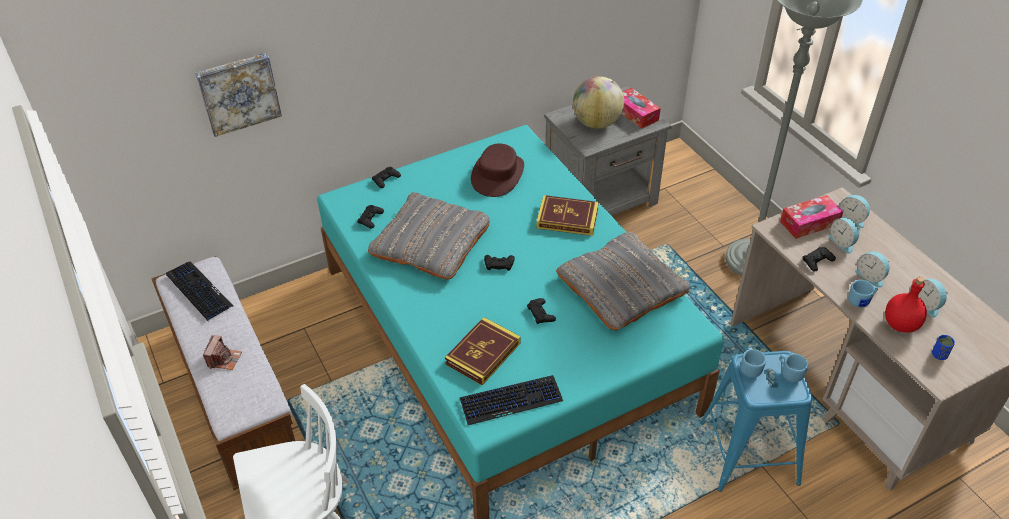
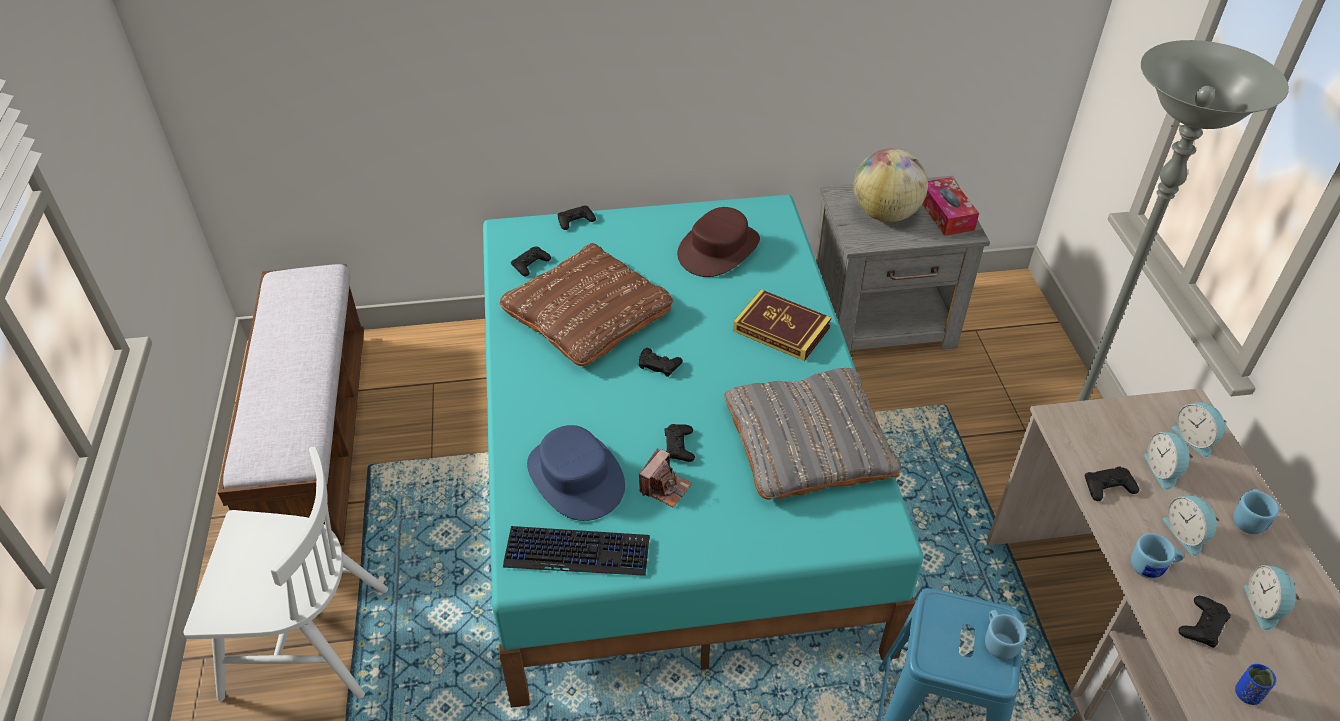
camera: 20 degrees right, 0 degrees up
(199, 291) = (300, 300): keyboard -> none
(224, 359) = (281, 390): camera -> camera (665, 487)
(238, 93) = (387, 59): picture -> none
(430, 242) = (587, 313): grey pillow -> brown pillow
(483, 353) = (575, 477): book -> blue hat
(750, 368) = (941, 615): blue mug -> blue mug (1248, 519)
(809, 223) = (1122, 427): tissue box -> none
(901, 325) = (1202, 625): red bottle -> black game controller

